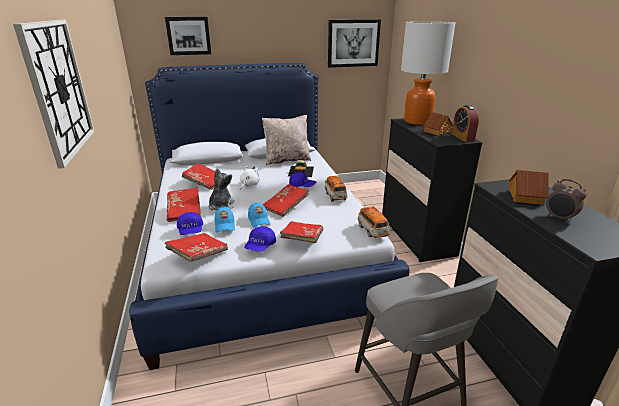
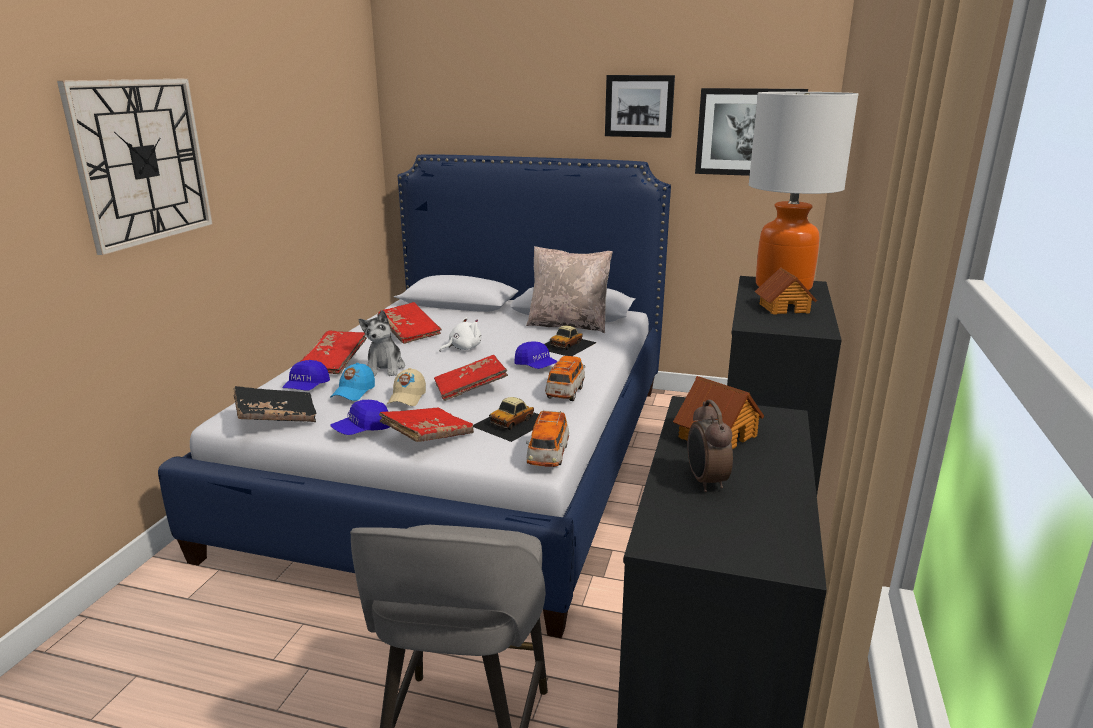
camera: 30 degrees right, 5 degrees down
(188, 36) = (467, 109): picture -> picture (639, 106)
(198, 254) = (276, 417): red book -> black book
(221, 206) = (385, 368): plush toy -> plush toy turned 135 degrees clockwise
(259, 220) = (407, 398): blue cap -> beige cap
(332, 219) = (512, 422): none -> toy car
(463, 137) = (816, 325): alarm clock -> none

